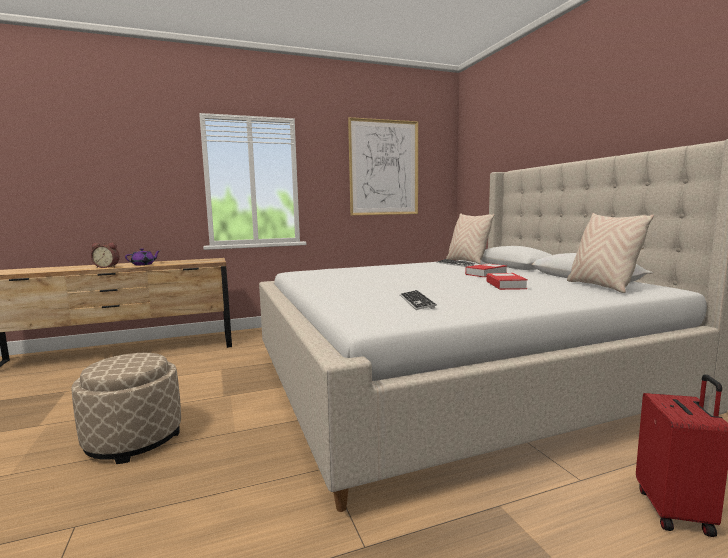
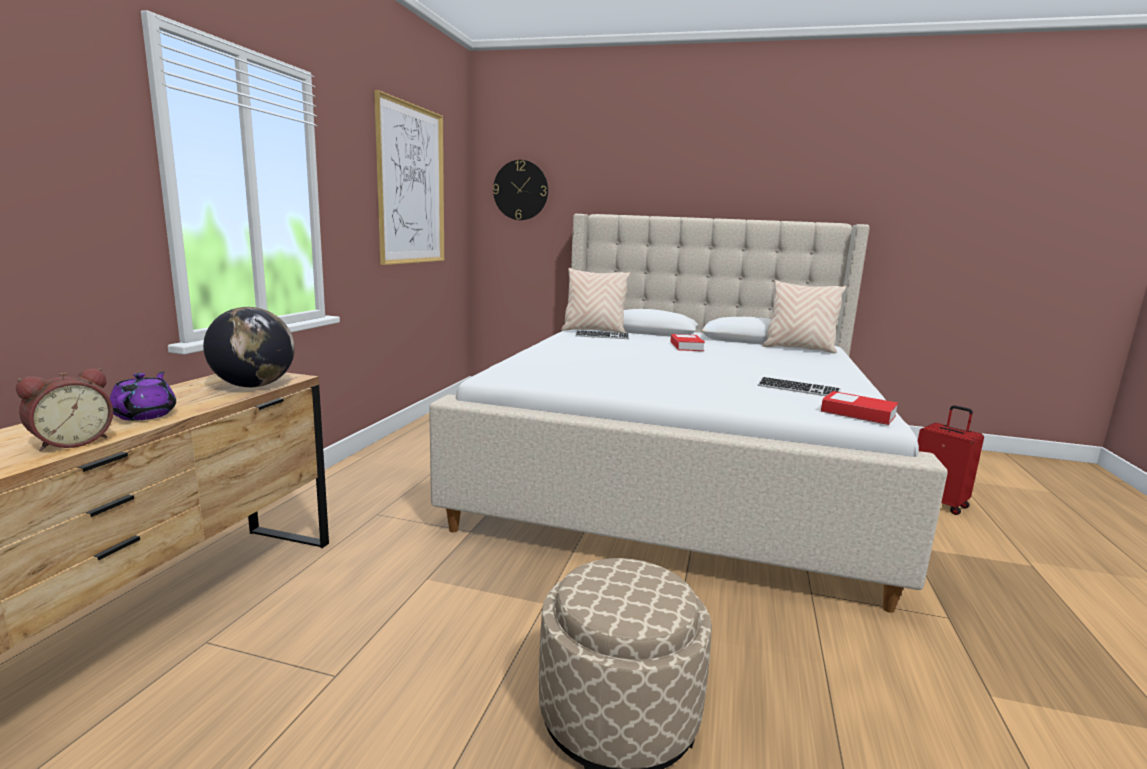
camera: 55 degrees left, 5 degrees up
(196, 262) = (254, 386): none -> globe
(479, 161) = (520, 190): none -> wall clock
(505, 285) = (757, 358): book -> book (858, 414)

